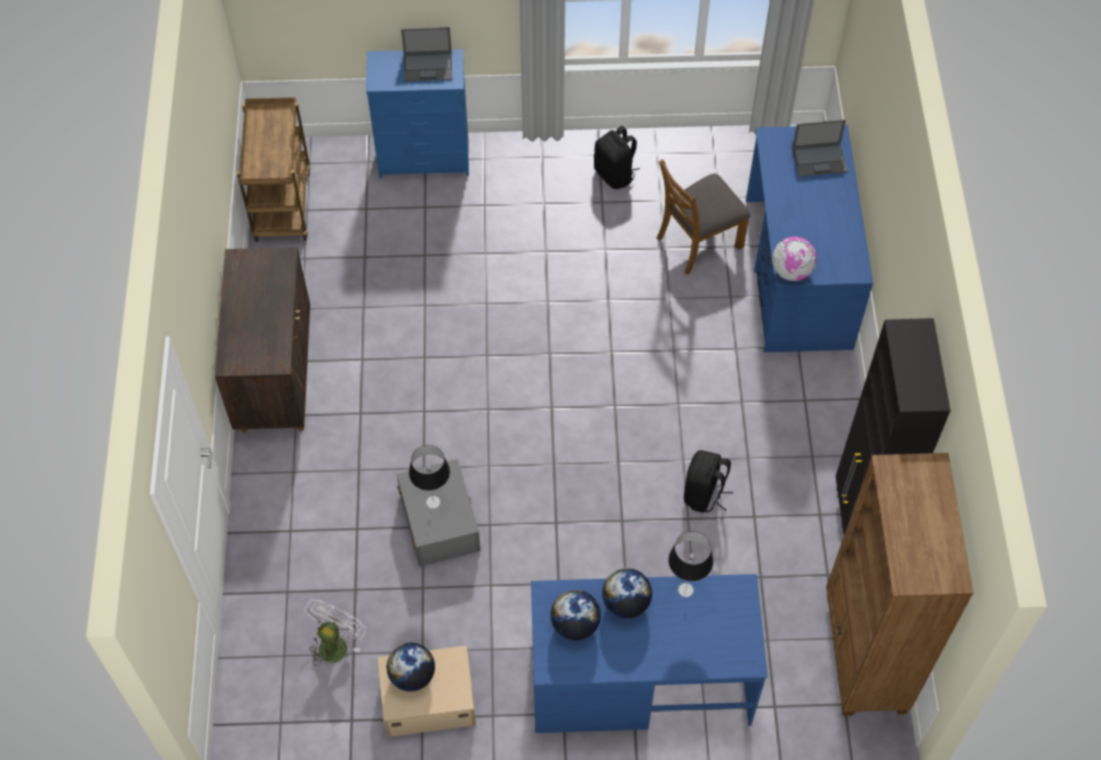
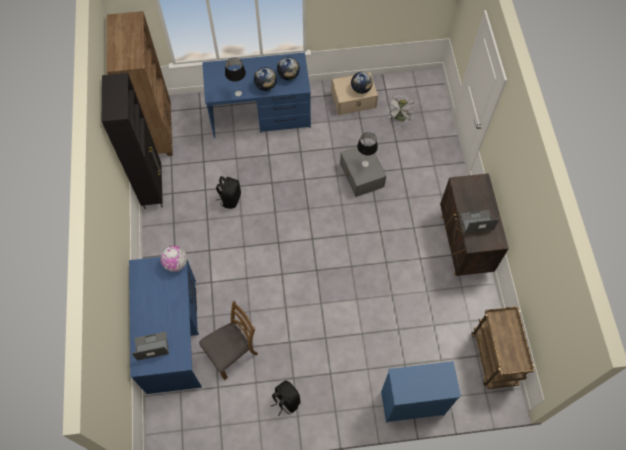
camera: 175 degrees right, 5 degrees up
(428, 66) = (415, 386): laptop -> laptop (476, 222)

